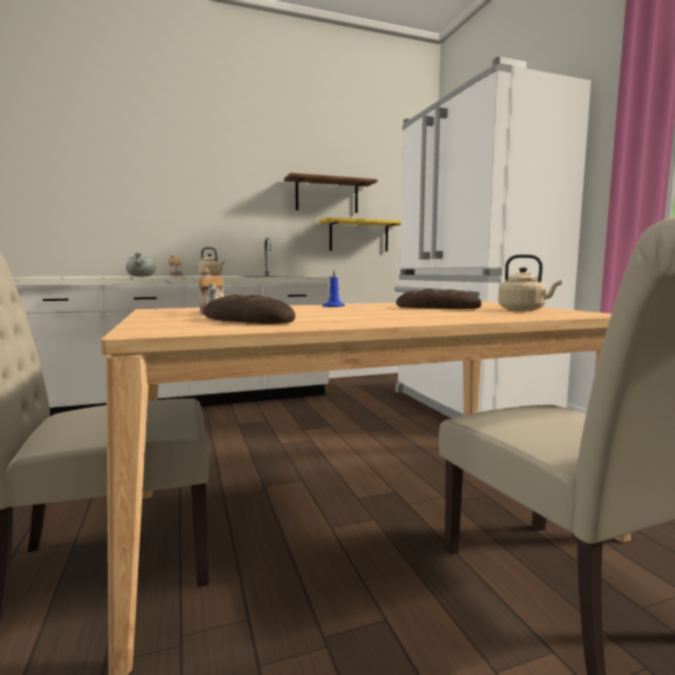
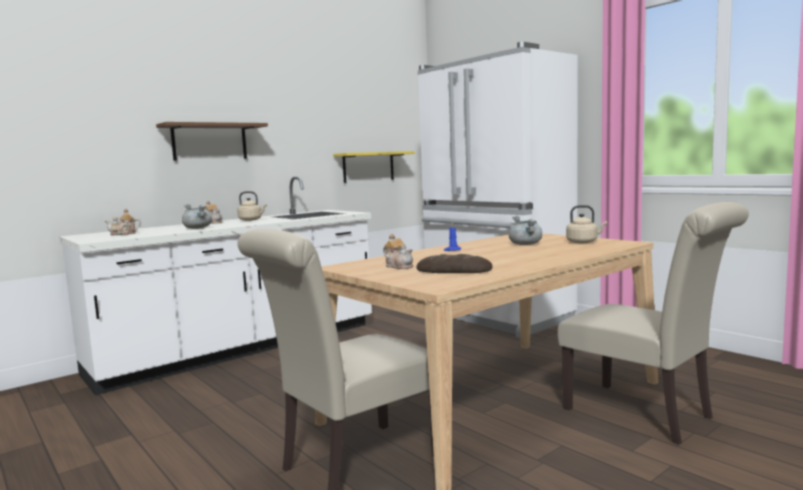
camera: 20 degrees left, 0 degrees up
(73, 276) = (124, 234): none -> teapot
(327, 196) = (339, 130): brown shelf -> brown shelf (209, 142)
(437, 308) = (525, 244): bread -> grey cooking pot

